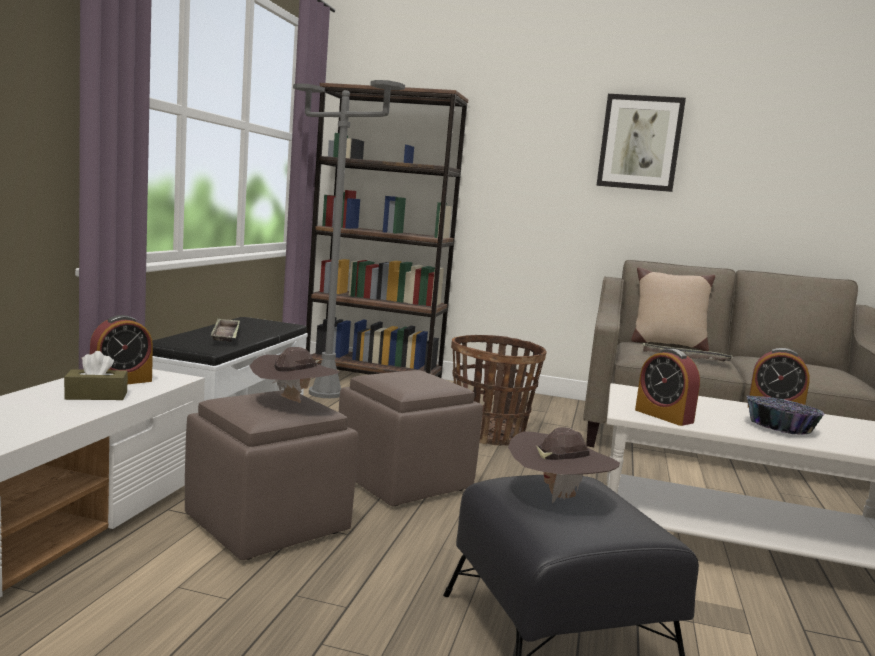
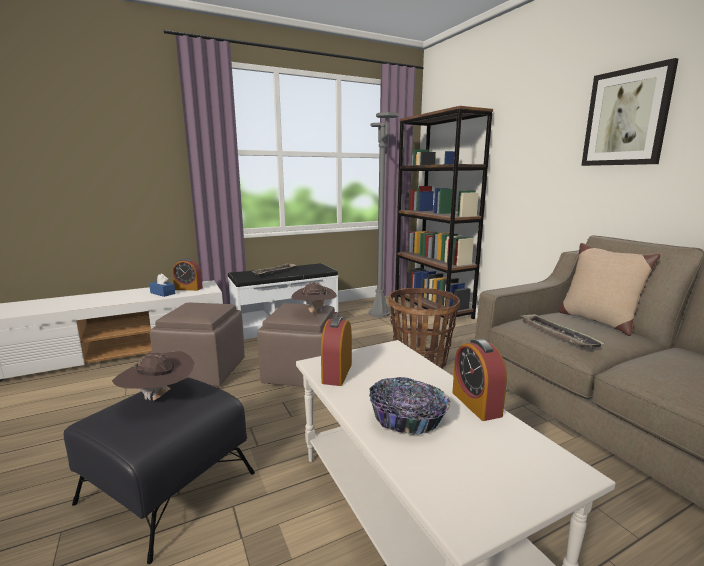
camera: 50 degrees right, 5 degrees up
(96, 396) = (162, 293): brown tissue box -> blue tissue box
(293, 403) = (201, 311): brown hat -> brown hat (314, 313)

